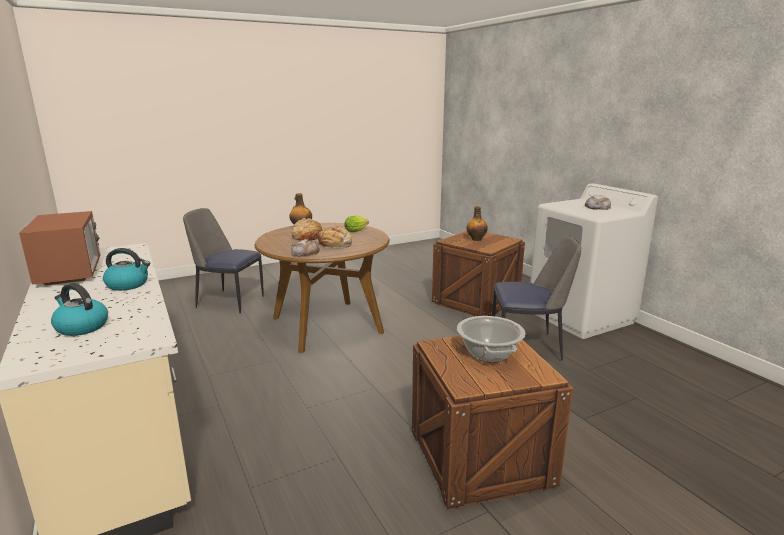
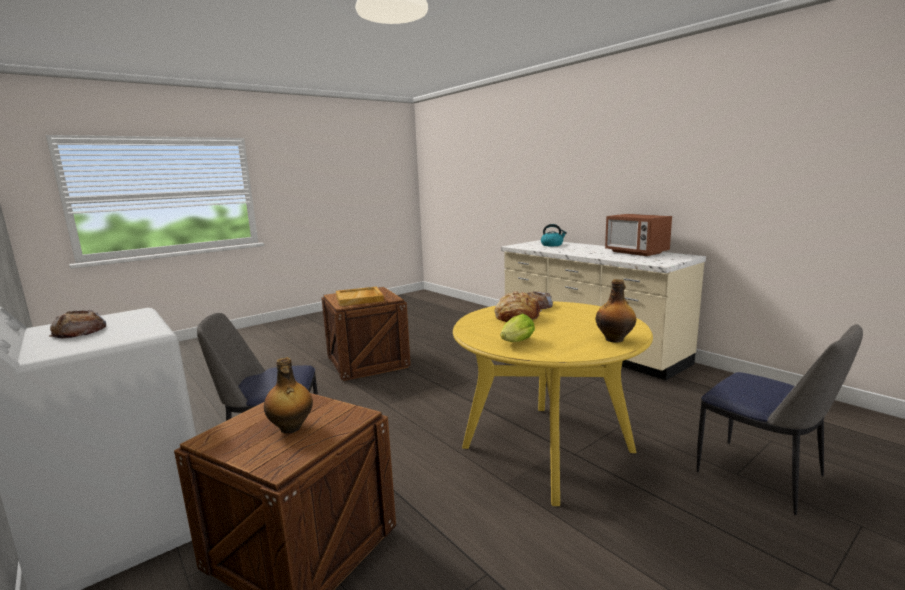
camera: 170 degrees right, 5 degrees down
(128, 285) = (580, 252): kettle -> none
(229, 301) = (763, 476): chair -> chair turned 45 degrees clockwise
(307, 236) = (575, 325): bread -> none
(327, 325) = (547, 448): brown dining table -> yellow dining table
(488, 353) = (359, 298): cooking pot -> beige tray

